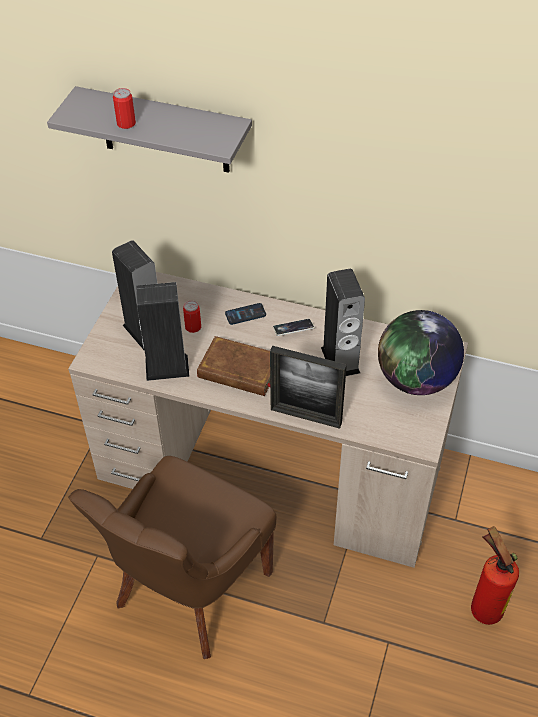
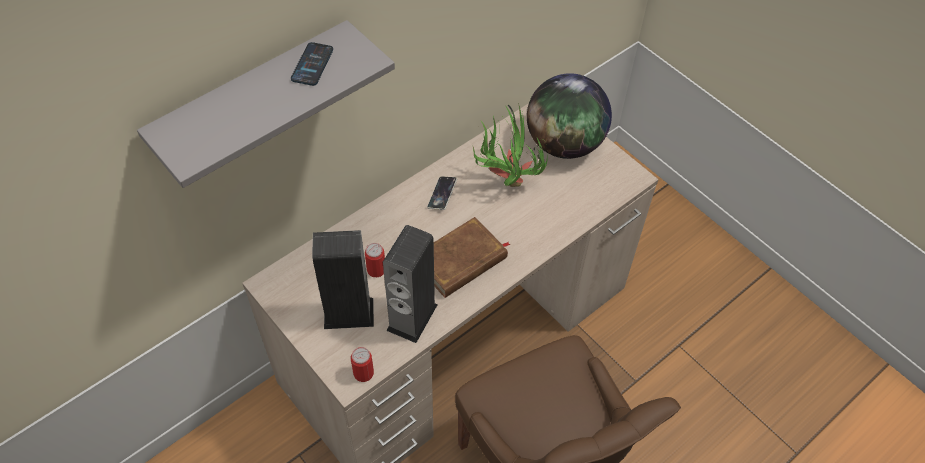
camera: 60 degrees left, 5 degrees up
(126, 123) = (257, 115): can -> can (363, 373)
(245, 314) = (394, 220): phone -> phone (312, 64)
(306, 416) = (551, 239): picture frame -> none
(340, 360) = (505, 181): speaker -> potted plant
(483, 606) = (684, 264): fire extinguisher -> none

